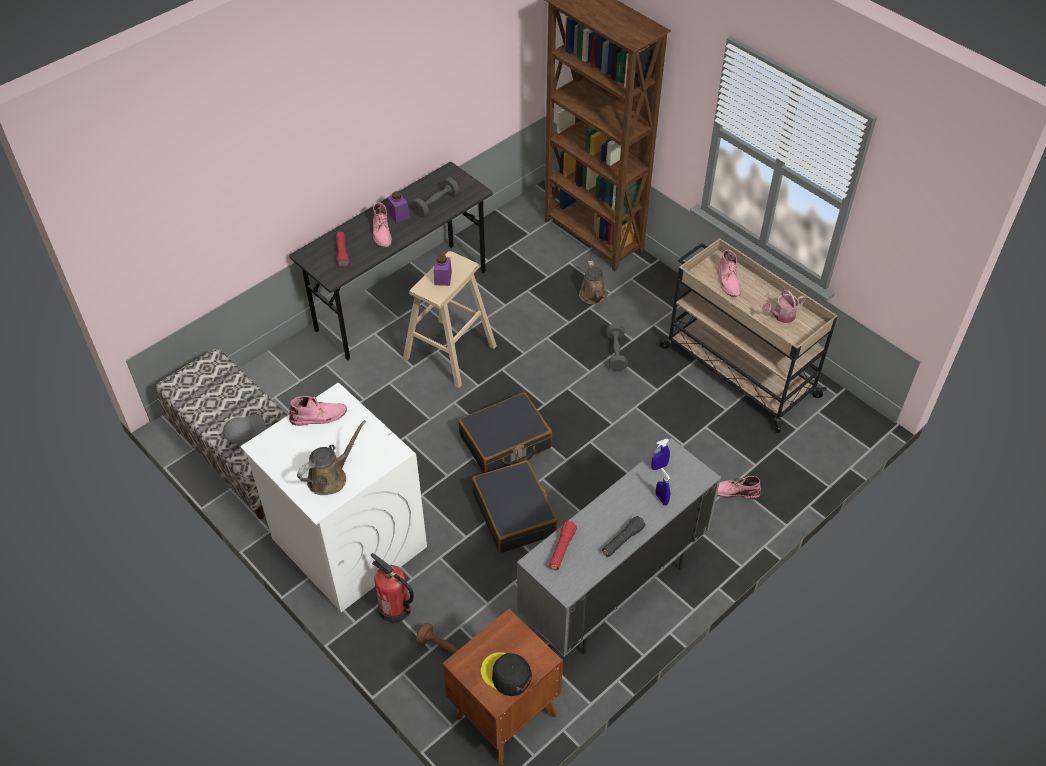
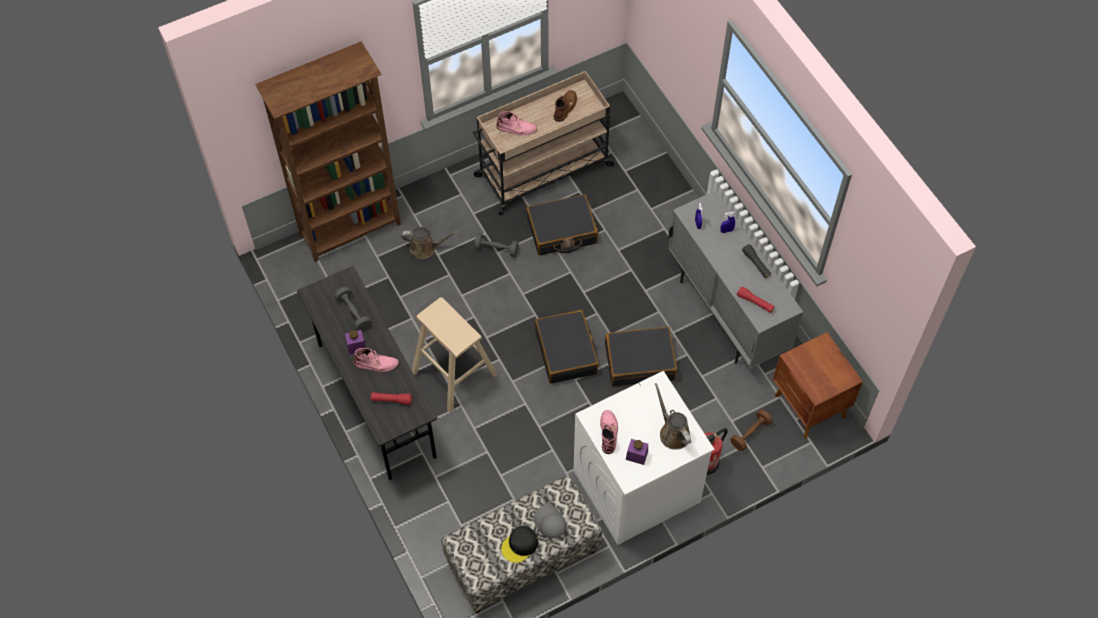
camera: 75 degrees left, 10 degrees up
(443, 278) = (449, 327): purple jar -> purple jar (636, 455)
(506, 674) = (831, 368): black cap -> black cap (520, 545)
(663, 405) = (562, 231): none -> black suitcase
(734, 491) = (658, 210): pink boot -> none
(781, 316) = (565, 107): watering can -> brown boot

